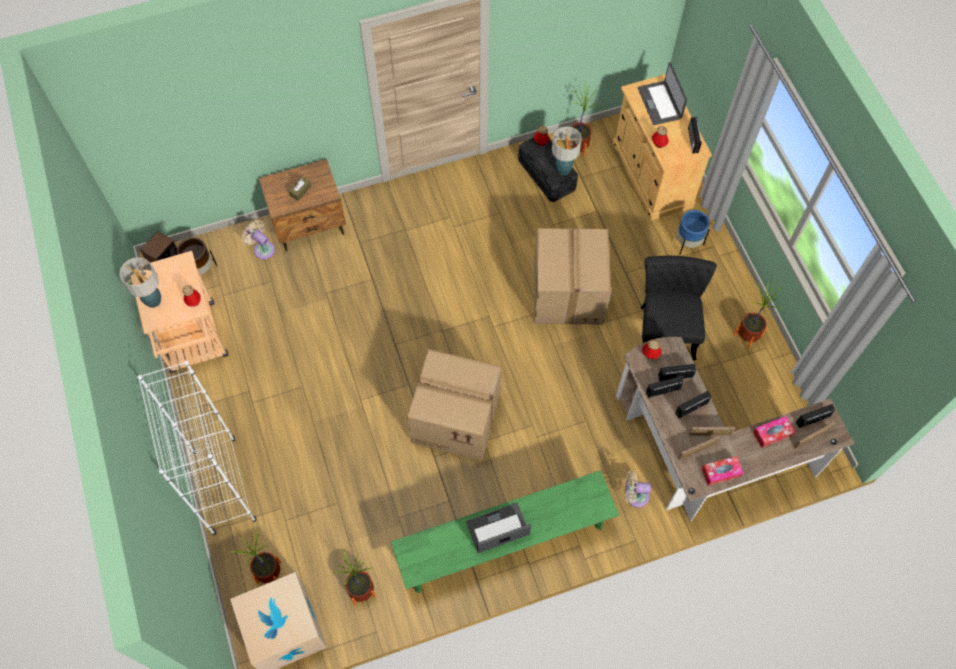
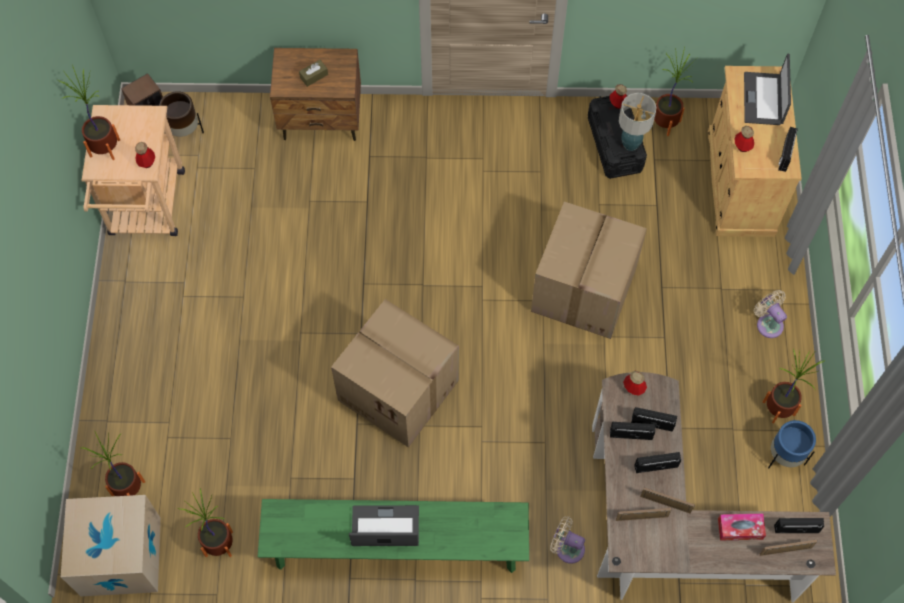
camera: 20 degrees right, 0 degrees up
(153, 300) = (105, 148): table lamp -> potted plant
(224, 486) = (117, 377): white bookcase -> none
(262, 248) = (259, 129): beige fan -> beige fan (768, 323)
(666, 326) = (684, 366): black chair -> none
(688, 243) = (750, 277): blue planter -> blue planter (784, 456)
(721, 472) = (660, 552): tissue box -> none

